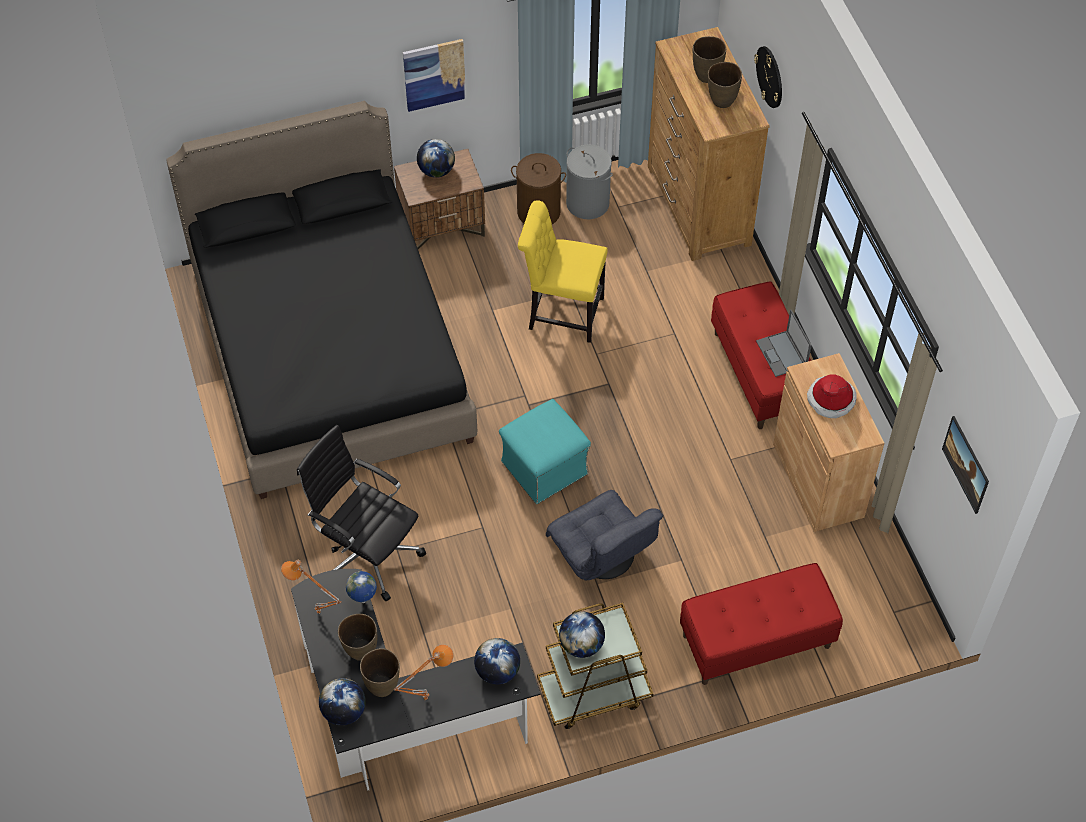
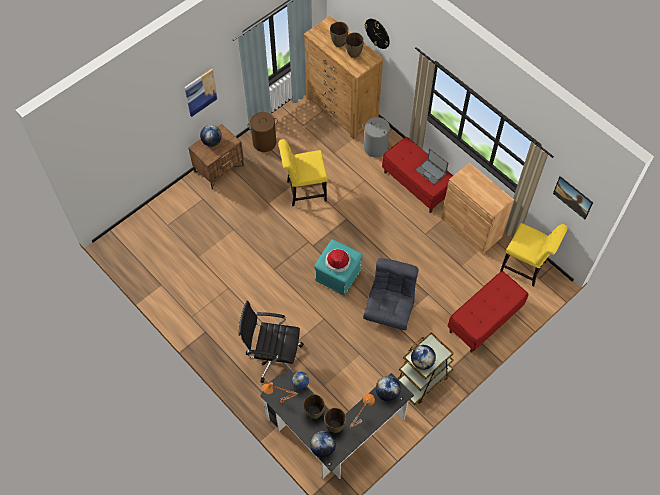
camera: 25 degrees left, 5 degrees up
(330, 352) = (197, 258): black bed -> none
(588, 203) = (287, 128): grey laundry basket -> grey laundry basket (375, 148)
(602, 555) = (390, 308): grey armchair -> grey armchair turned 105 degrees counterclockwise
(831, 399) = (478, 187): hat -> hat (338, 261)
(879, 584) = (525, 267): none -> yellow chair

